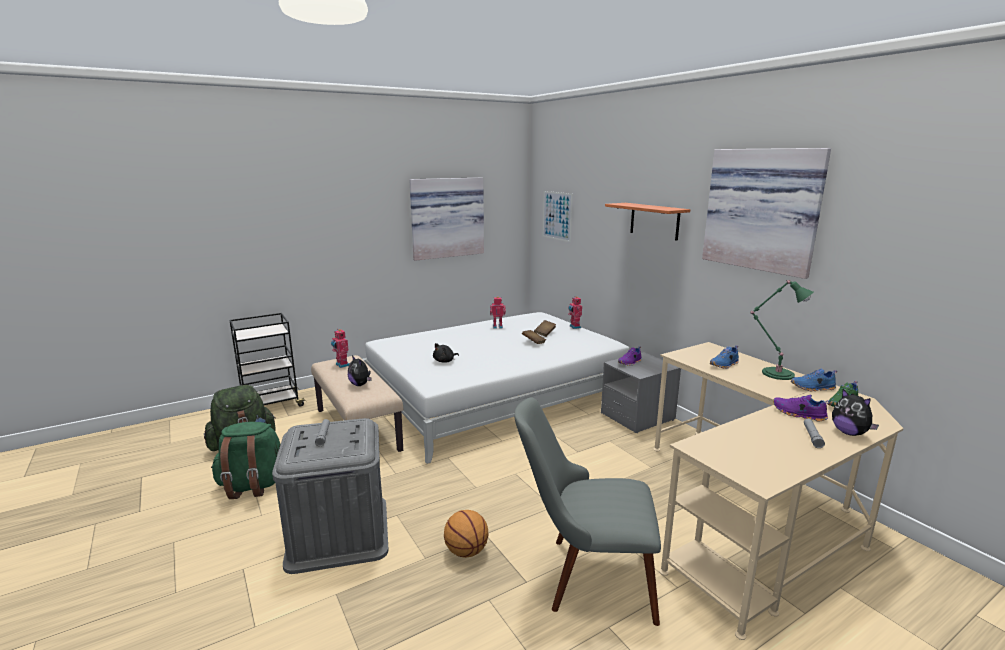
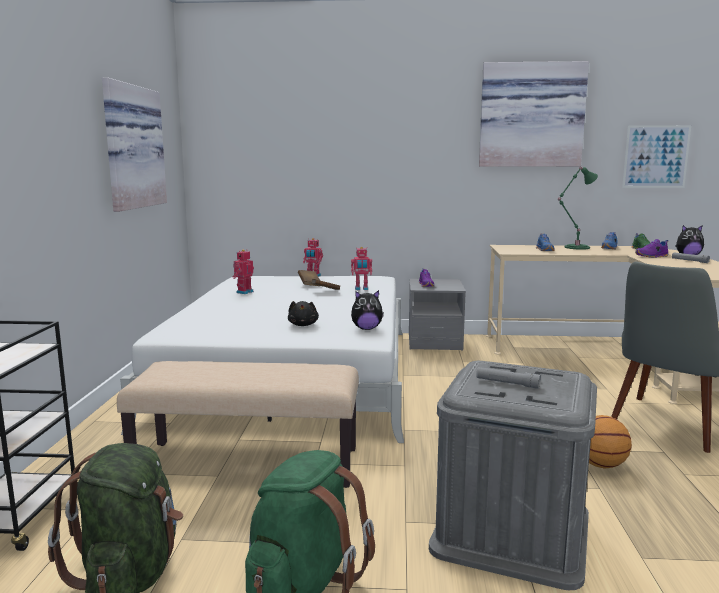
camera: 55 degrees left, 5 degrees down
(341, 365) = (188, 371): toy robot -> toy robot (361, 289)
(360, 384) = (287, 372): plush toy -> plush toy (366, 328)
(557, 216) = (245, 148): picture -> picture (656, 156)
(654, 221) = (408, 138): shelf -> none

